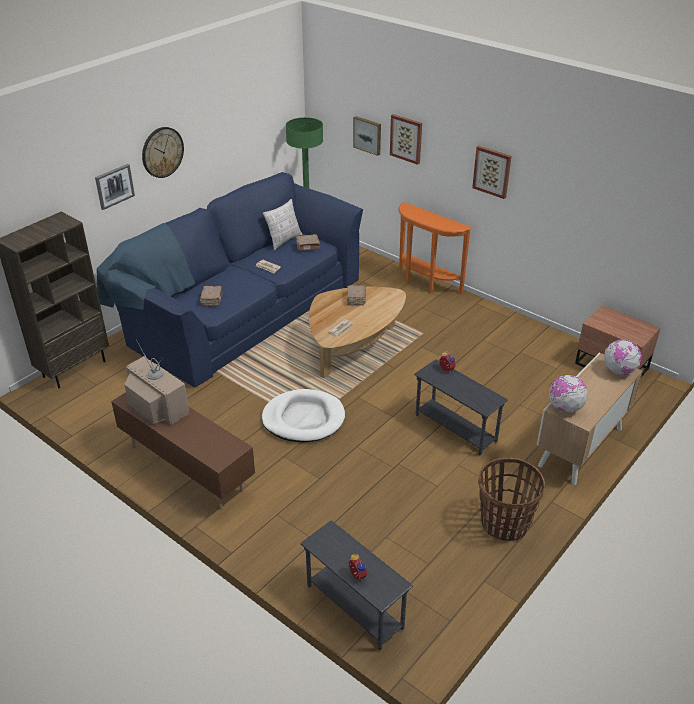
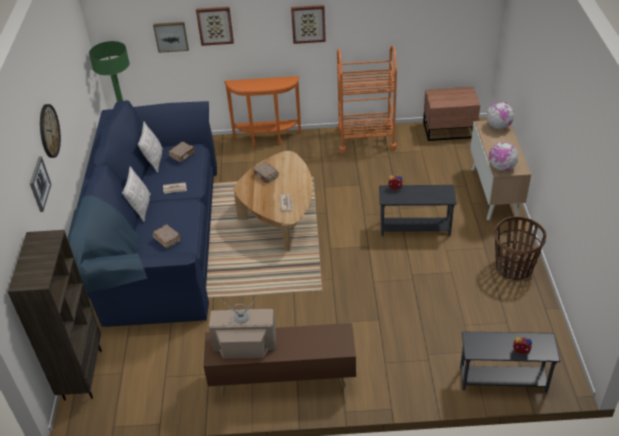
camera: 40 degrees left, 5 degrees up
(228, 268) = (141, 208): none -> pillow
(303, 419) = (315, 288): white dog bed -> none
(515, 329) = (366, 139): none -> orange cart

